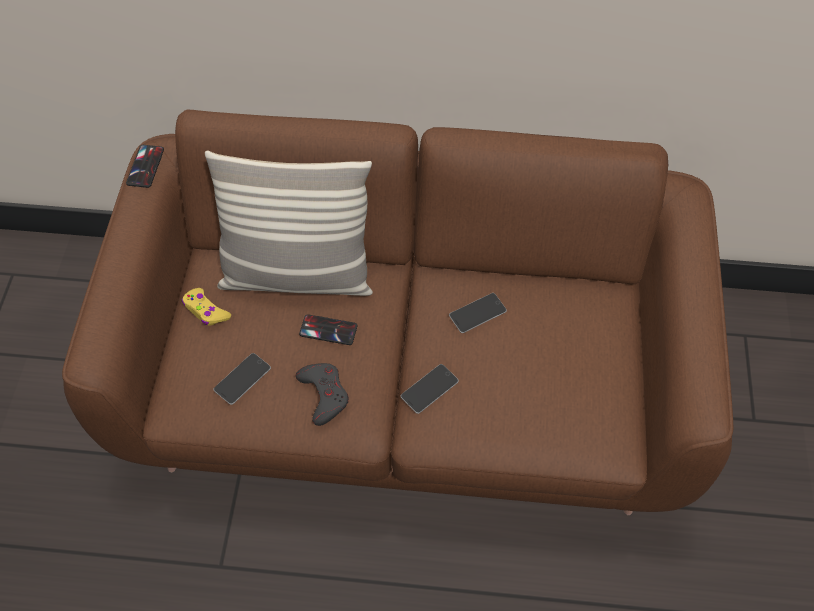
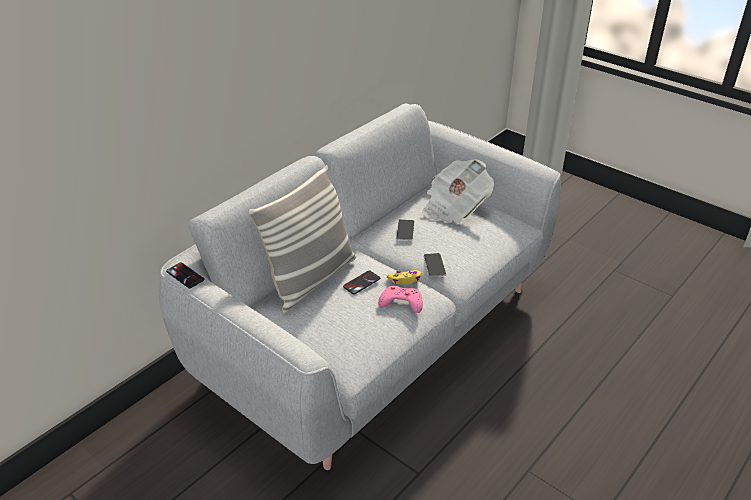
camera: 55 degrees left, 20 degrees down
(206, 311) = (295, 325): yellow game controller -> yellow game controller (404, 280)
(242, 378) = (359, 328): phone -> none
(324, 394) = (401, 302): grey game controller -> pink game controller
(407, 388) = (375, 333): brown sofa -> grey sofa
(579, 341) = (454, 207): none -> newspaper

